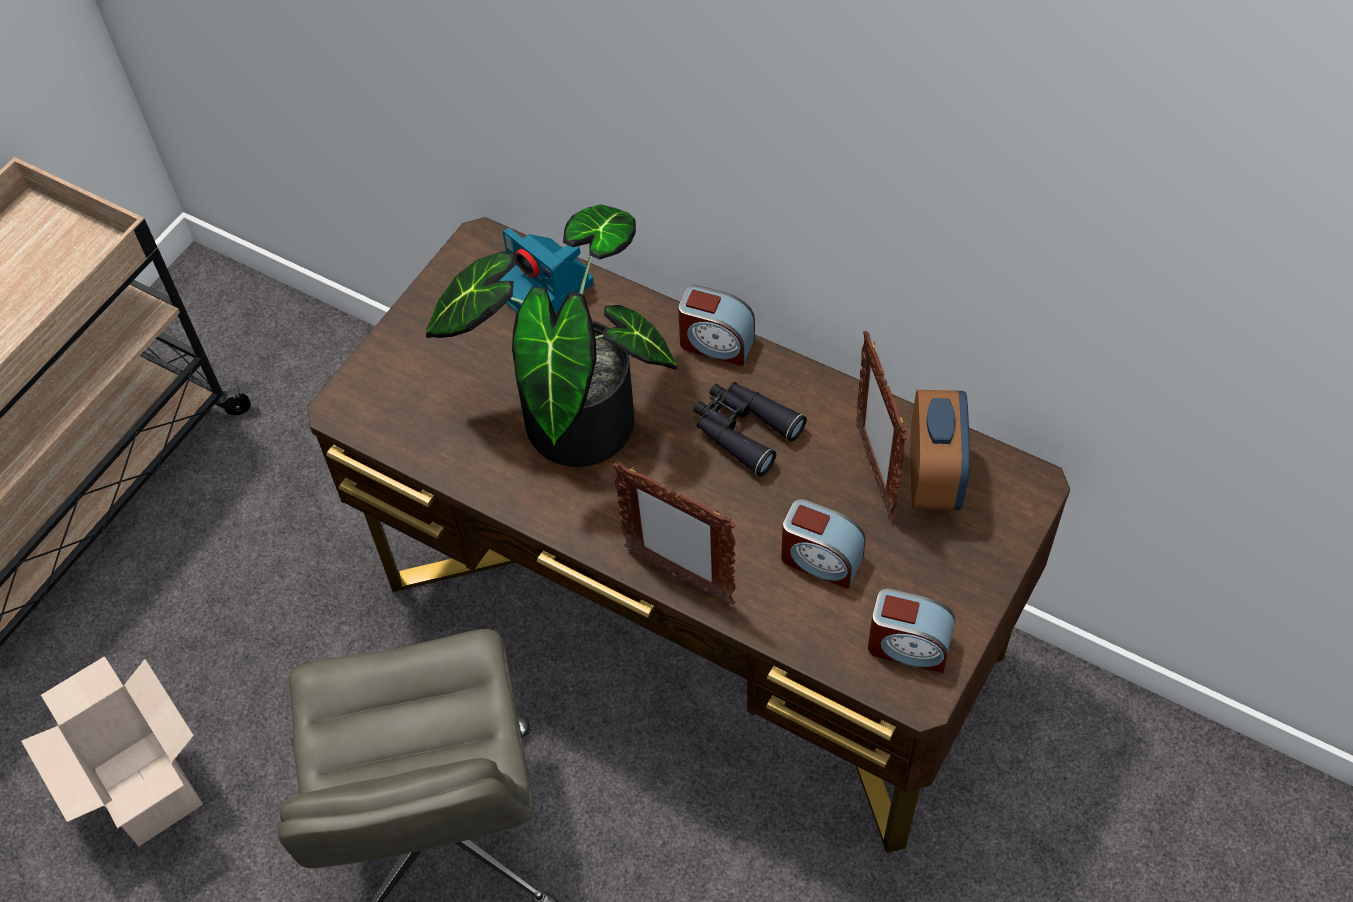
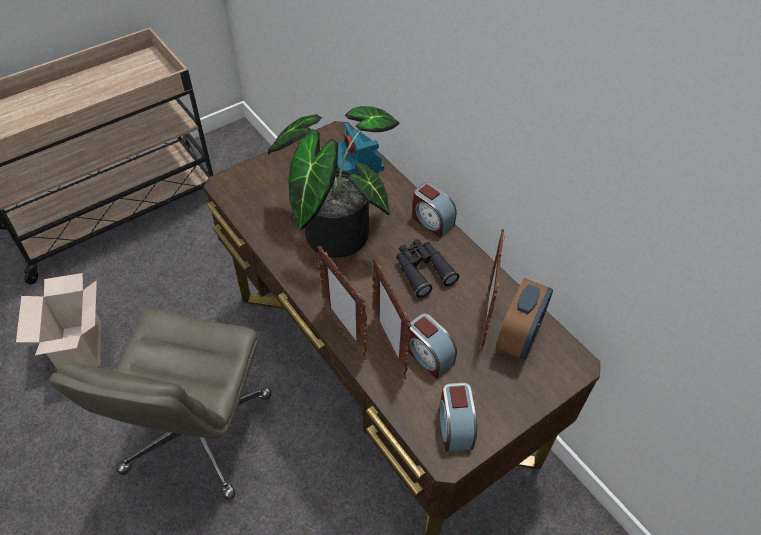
camera: 20 degrees right, 5 degrees down
(757, 571) = (389, 347): none -> picture frame
(908, 646) = (455, 426): alarm clock -> alarm clock turned 45 degrees clockwise

